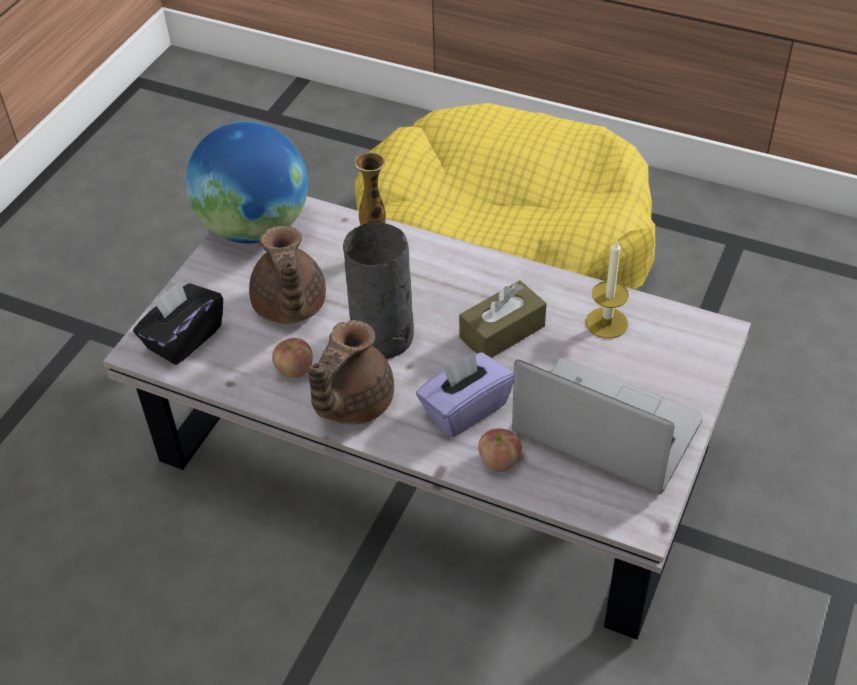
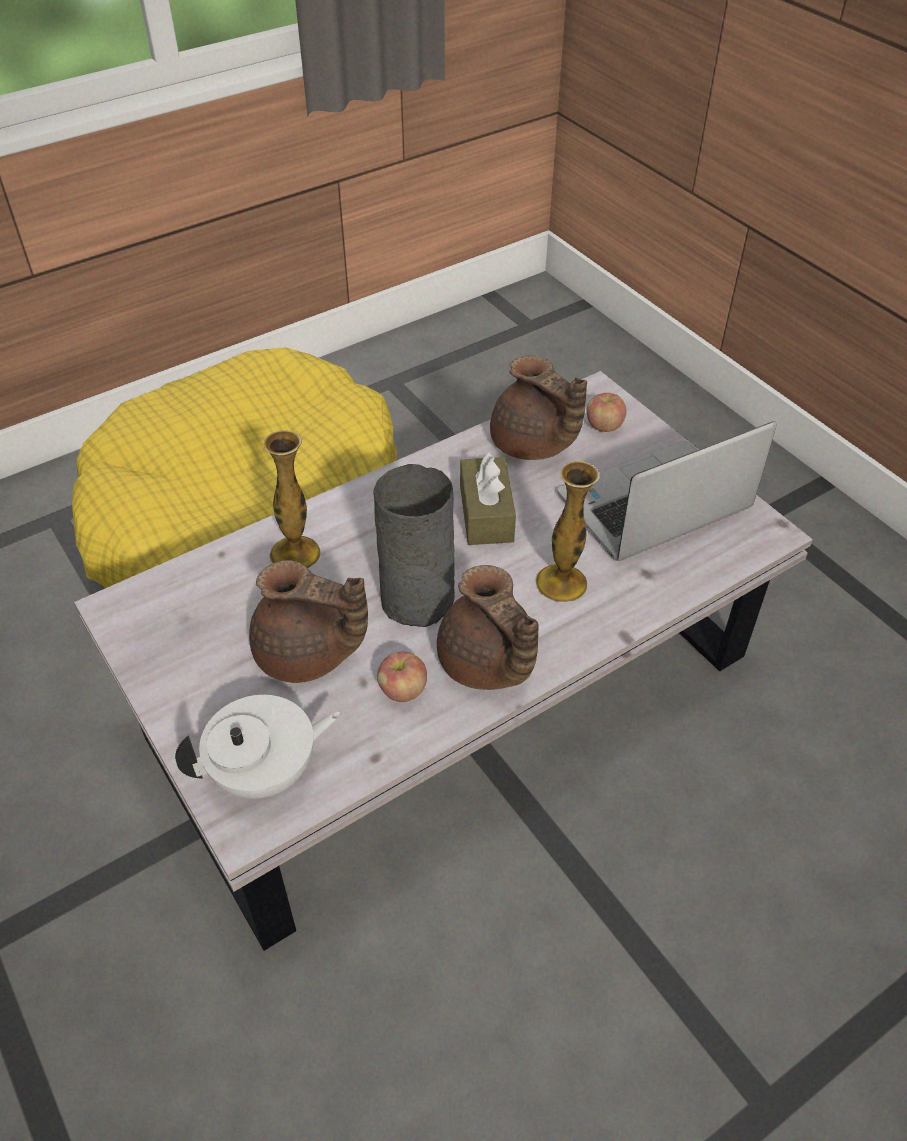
camera: 60 degrees left, 0 degrees up
(184, 338) = (266, 772): black tissue box -> white teapot
(254, 228) = (154, 632): globe -> none
(464, 409) = (561, 583): purple tissue box -> vase
(499, 461) = (642, 589): apple -> apple (604, 426)
(606, 323) = (532, 445): candle -> brown teapot

